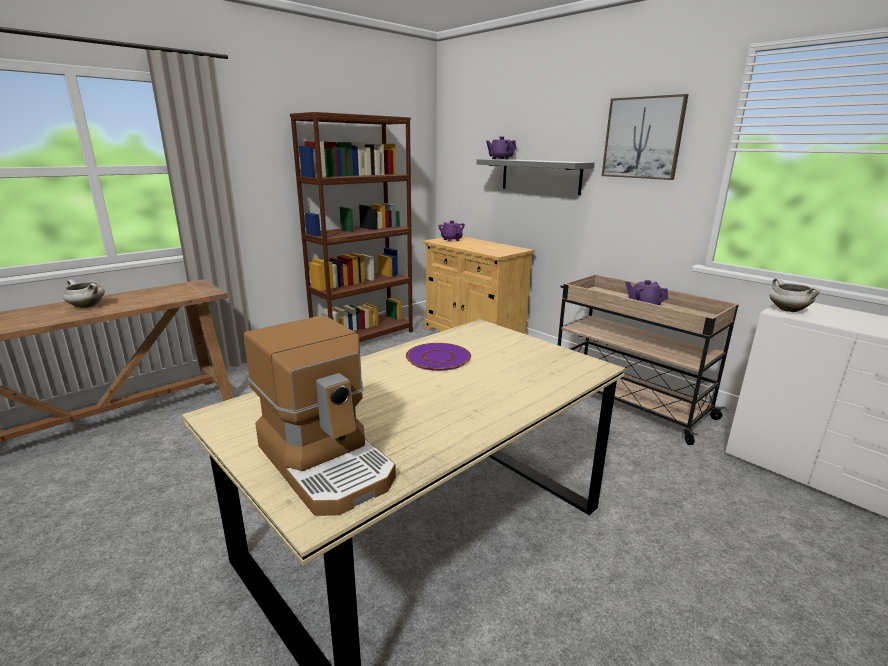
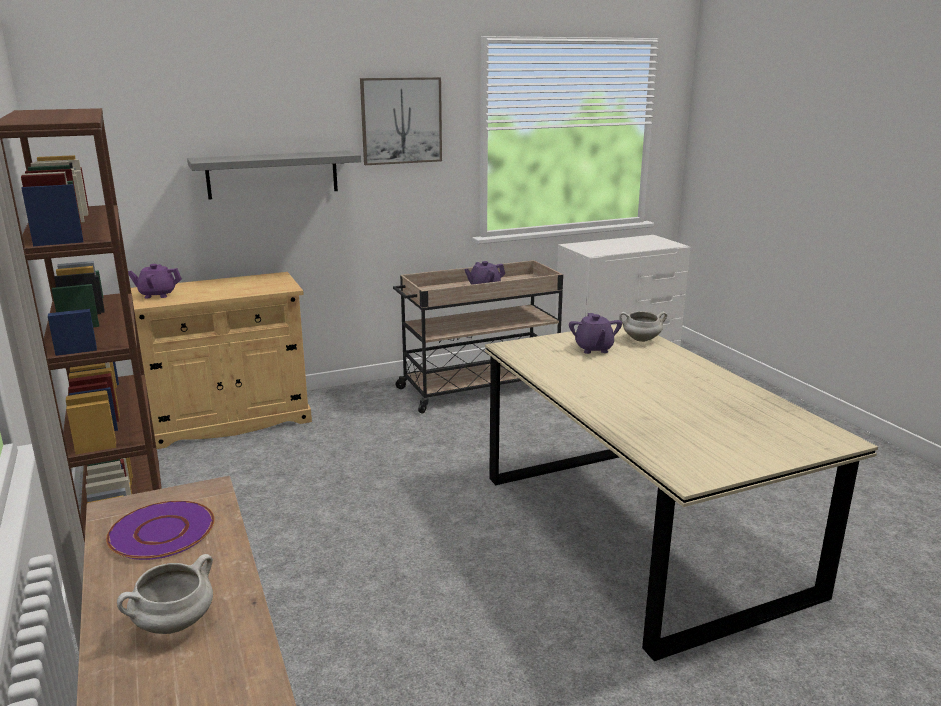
camera: 70 degrees left, 0 degrees up
(327, 462) = (775, 433): coffee machine -> none
(438, 357) = (585, 374): purple plate -> purple plate (161, 532)
(500, 159) = (217, 158): purple teapot -> purple teapot (593, 349)
(787, 310) = (590, 251): white cooking pot -> white cooking pot (641, 340)

